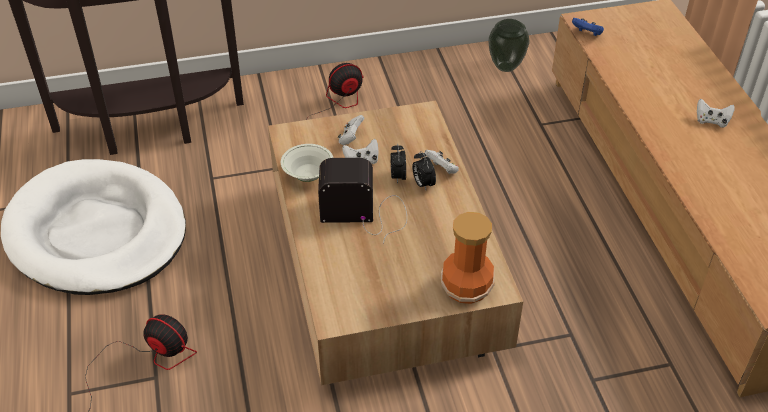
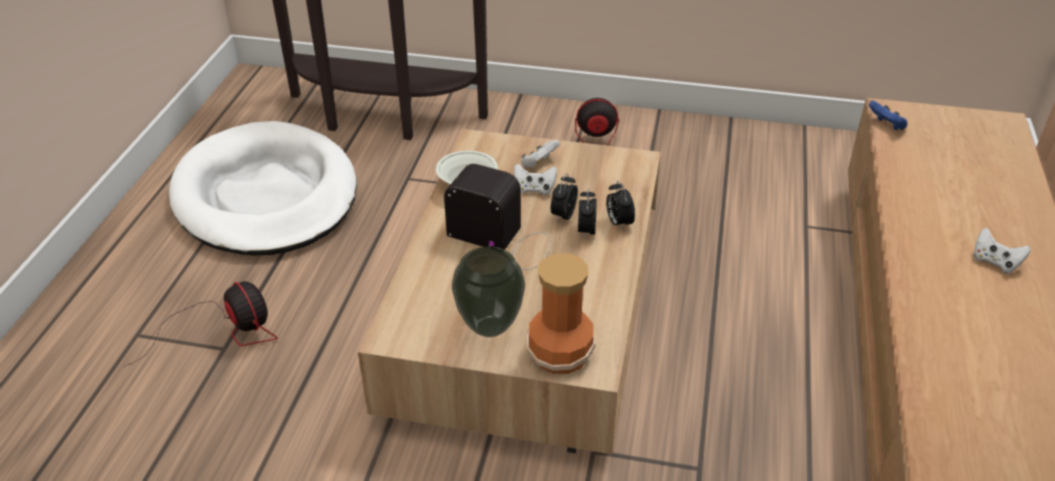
camera: 25 degrees right, 5 degrees down
(442, 169) = (618, 223): white game controller -> alarm clock
(506, 67) = (800, 156): vase -> vase (490, 327)

